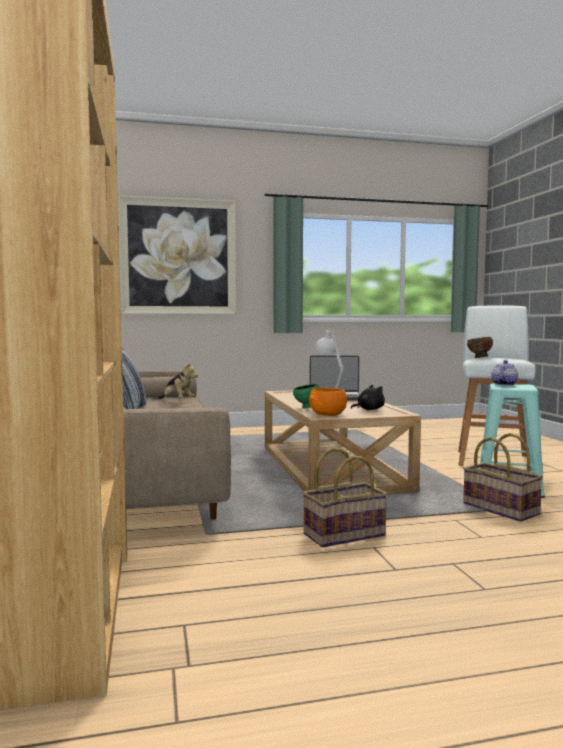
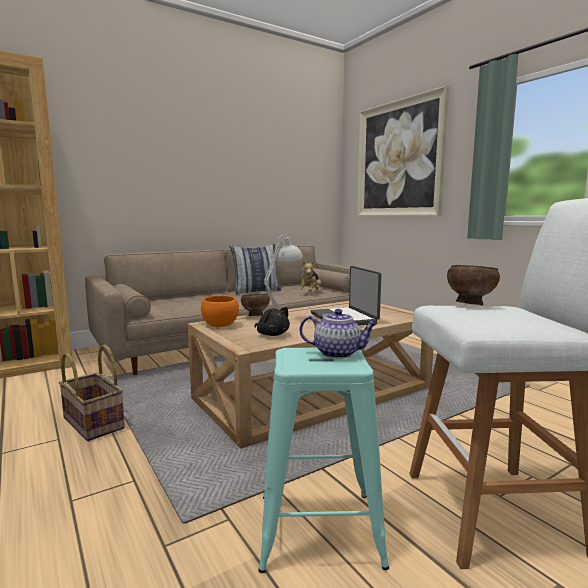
camera: 70 degrees right, 5 degrees up
(306, 408) = (255, 316): green bowl -> brown bowl
(501, 509) = (182, 518): basket -> none

